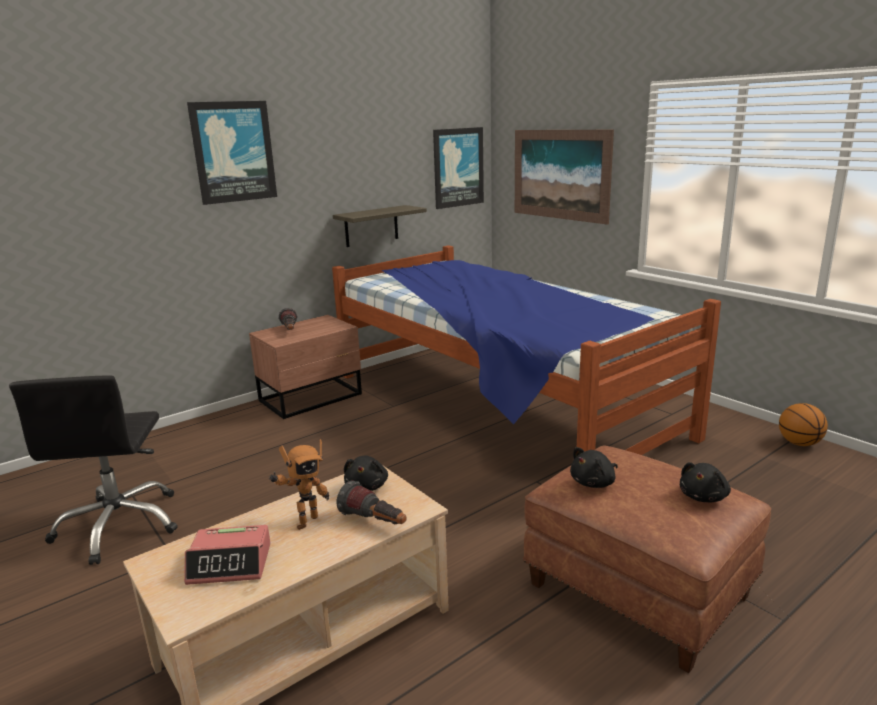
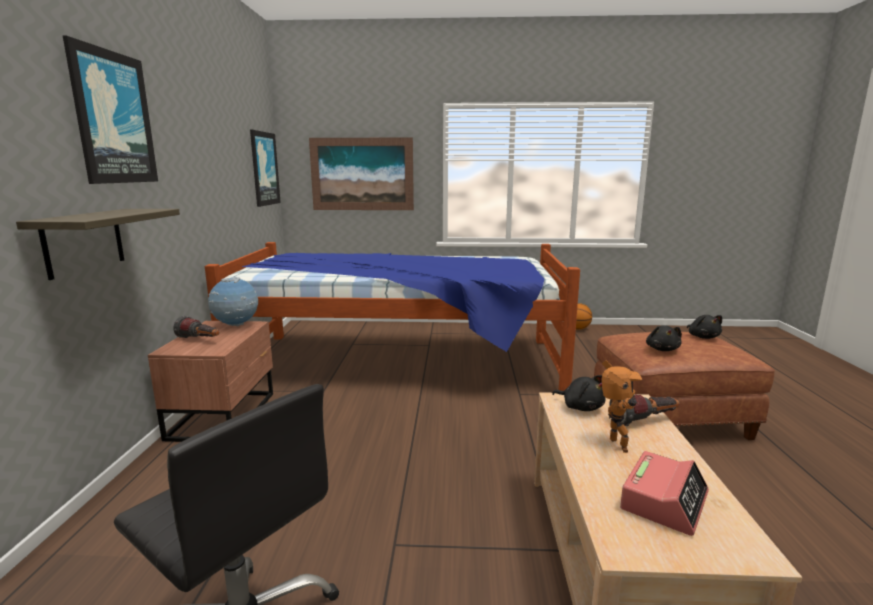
camera: 50 degrees left, 5 degrees down
(331, 325) = (236, 326): none -> globe
(371, 226) = (222, 221): shelf -> shelf (84, 242)

